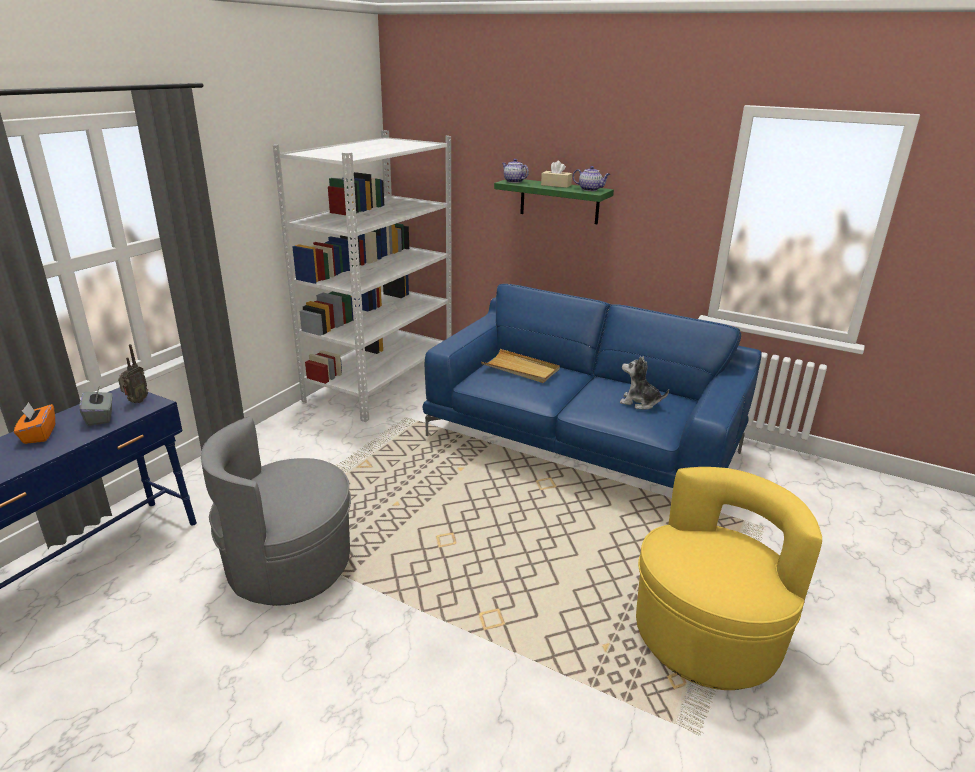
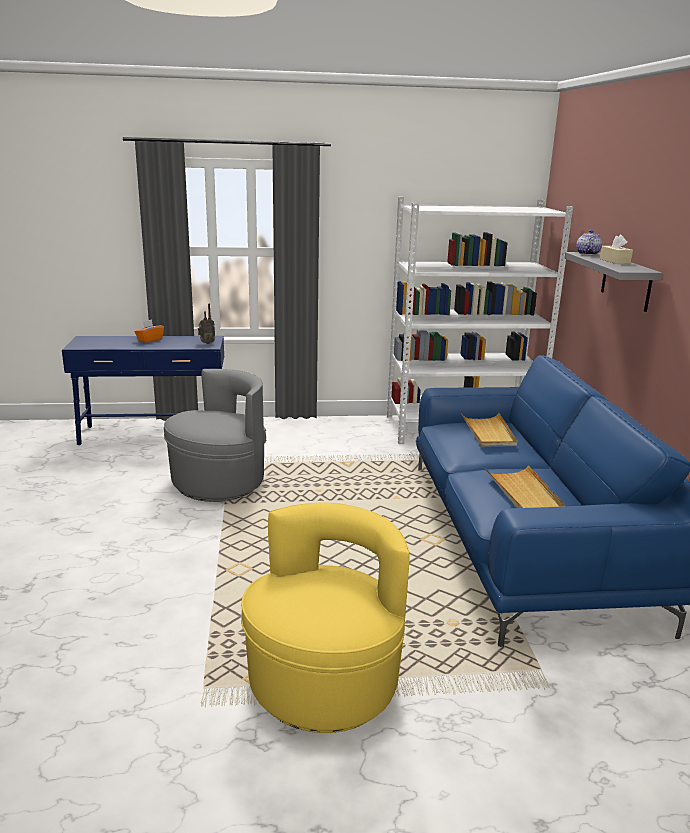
camera: 55 degrees right, 5 degrees down
(100, 417) = (181, 343): grey tissue box -> none
(290, 564) = (217, 482): grey armchair -> grey armchair turned 105 degrees clockwise
(559, 201) = (626, 281): green shelf -> grey shelf
(590, 189) = (631, 268): teapot -> none
(639, 402) = (524, 493): plush toy -> beige tray
(705, 638) = (322, 683): yellow armchair -> yellow armchair turned 75 degrees counterclockwise

